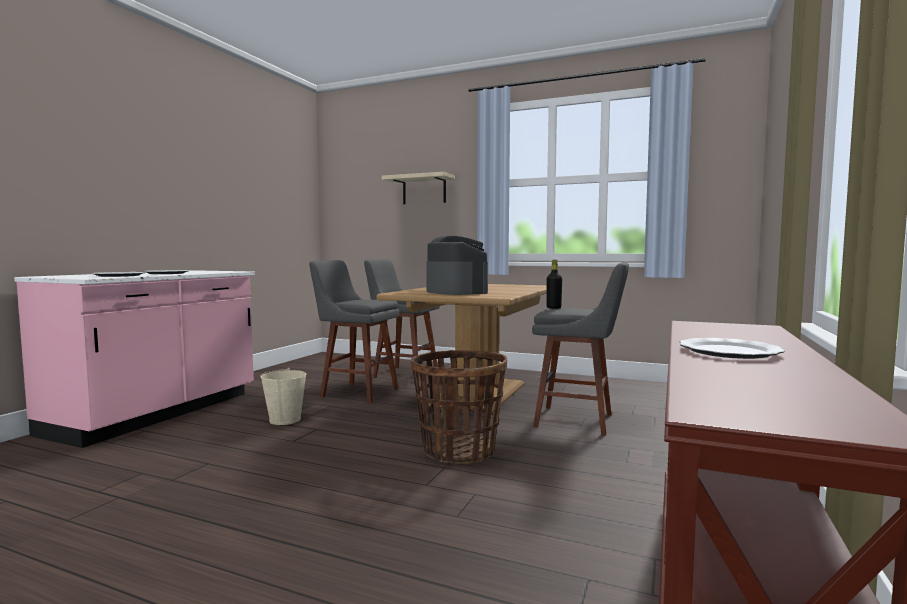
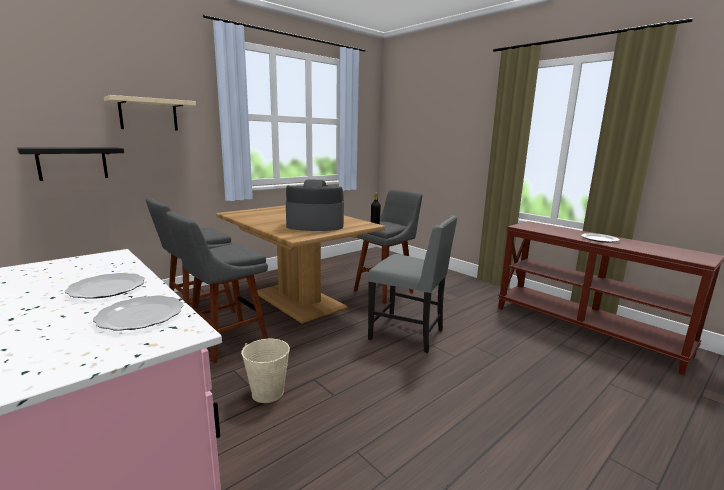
camera: 65 degrees left, 10 degrees up
(371, 233) = (72, 163): none -> black shelf
(458, 451) = (408, 334): basket -> grey chair

